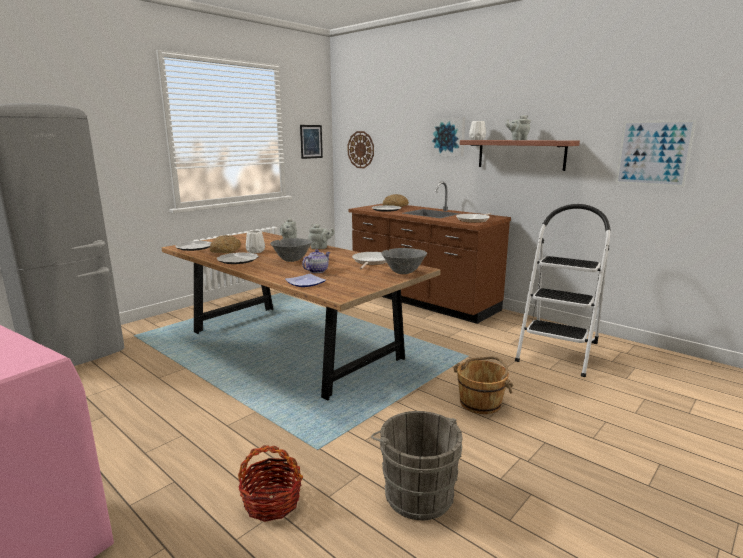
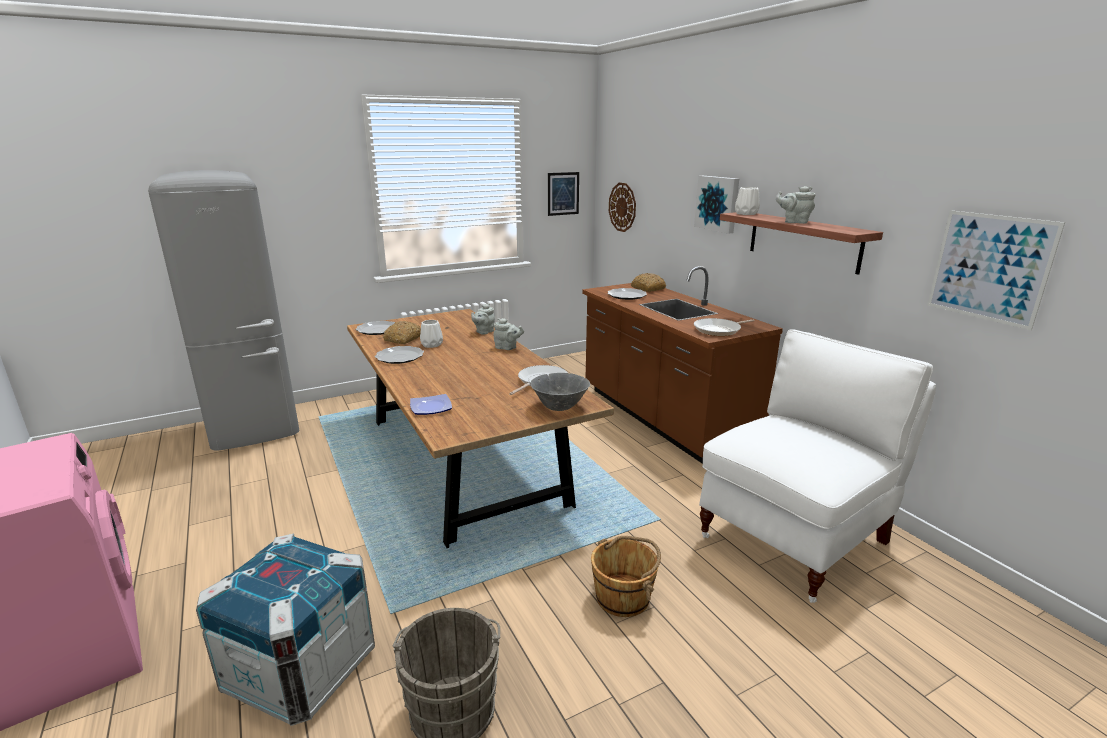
camera: 20 degrees right, 5 degrees up
(271, 502) = (301, 669): basket -> crate
(292, 261) = (454, 366): grey bowl -> none
(317, 271) = (464, 388): teapot -> none
(559, 351) = (795, 539): step ladder -> white chair

